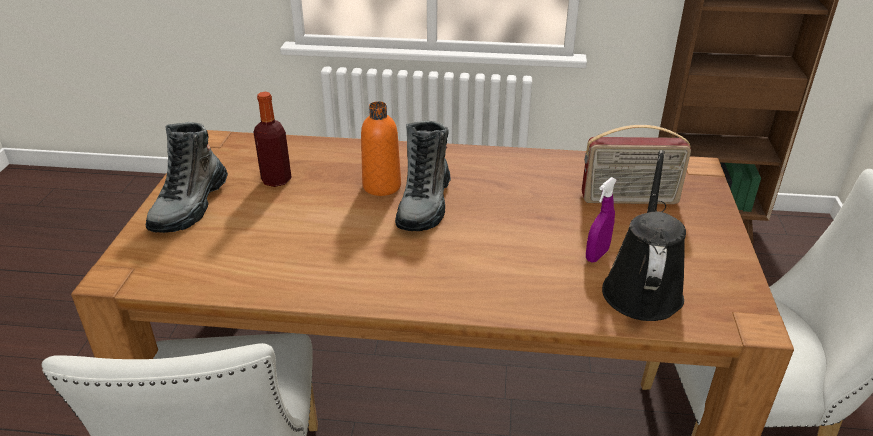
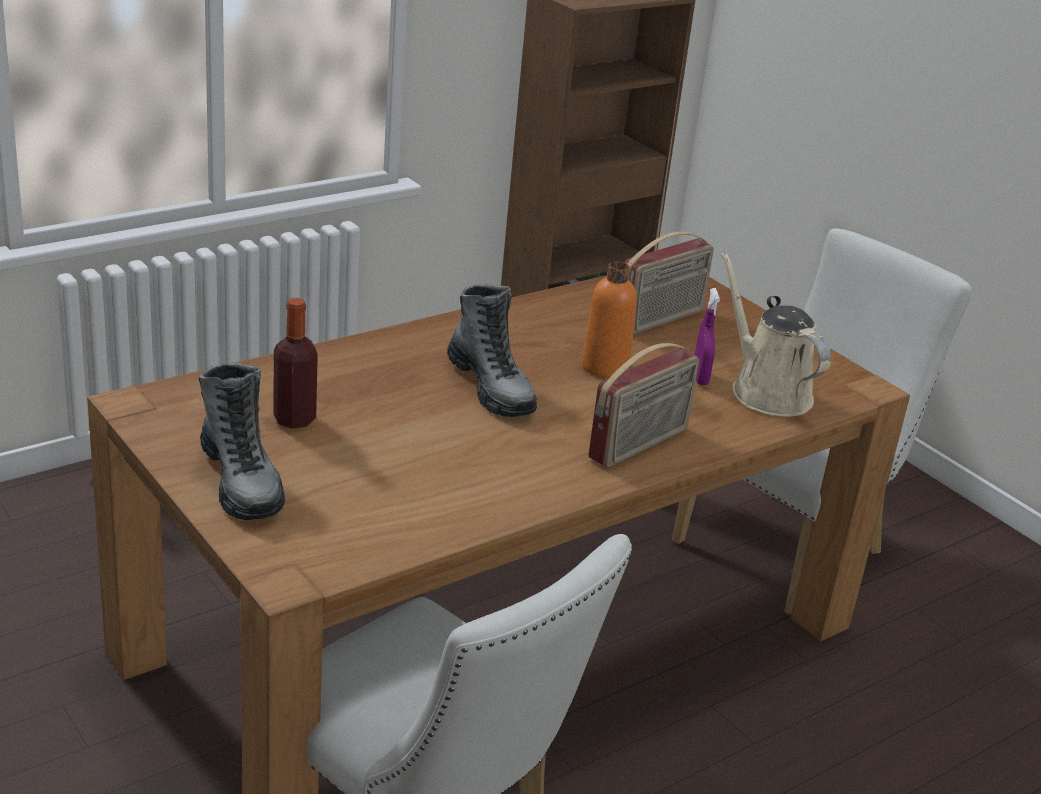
camera: 45 degrees left, 5 degrees down
(381, 186) = (421, 385): orange bottle -> orange bottle (605, 367)
(467, 287) = (640, 445): none -> radio
(642, 288) = (766, 391): black watering can -> beige watering can

